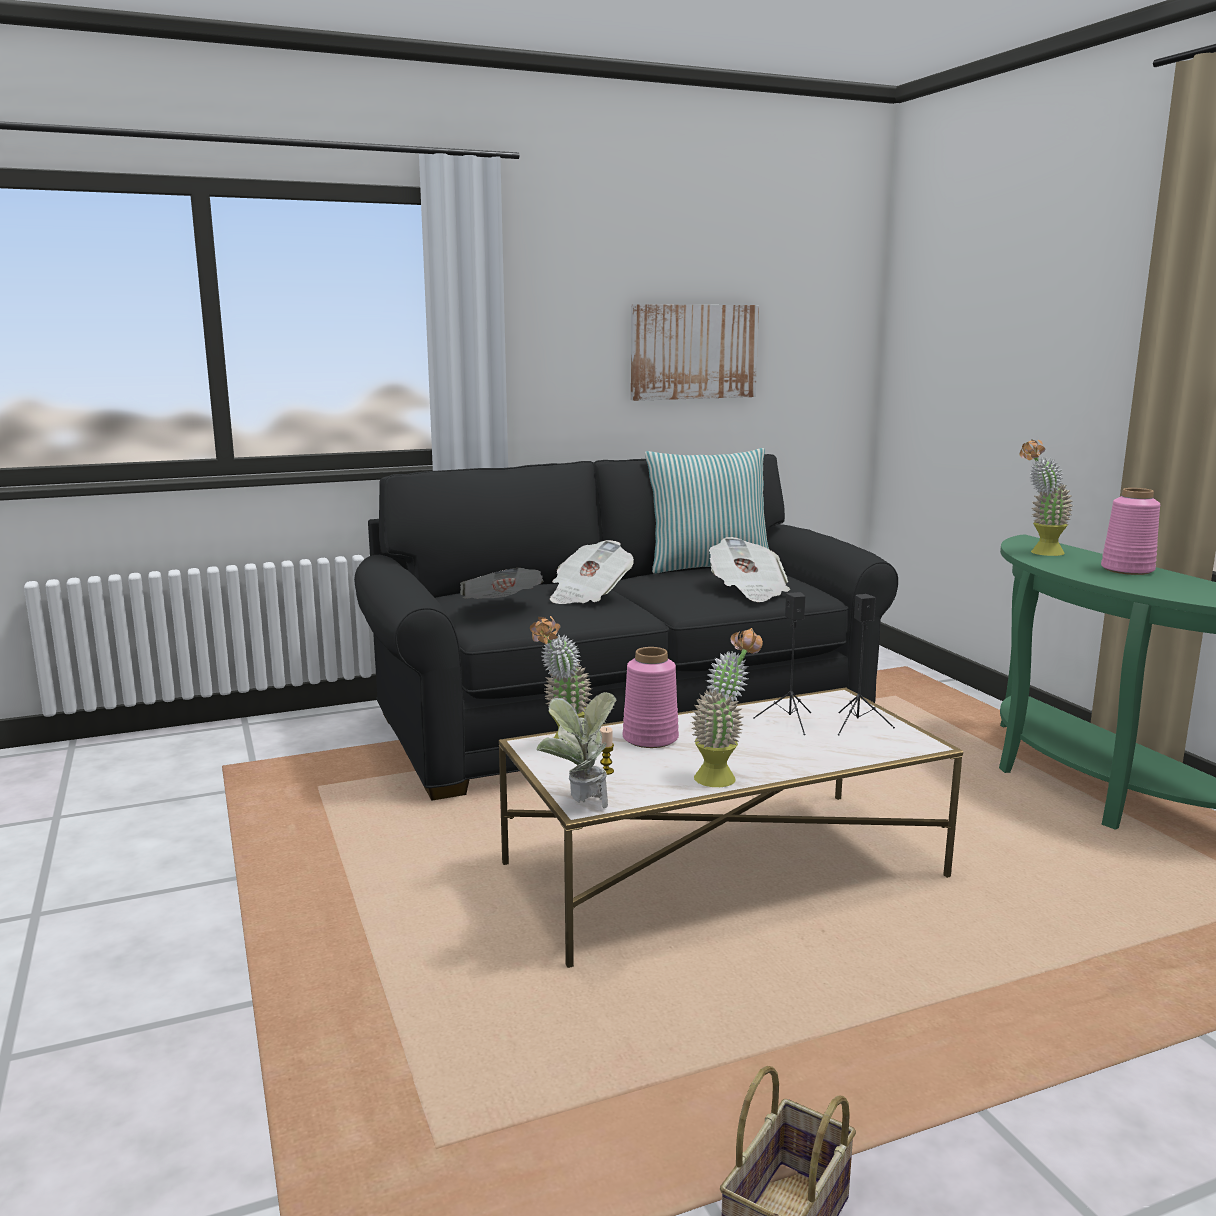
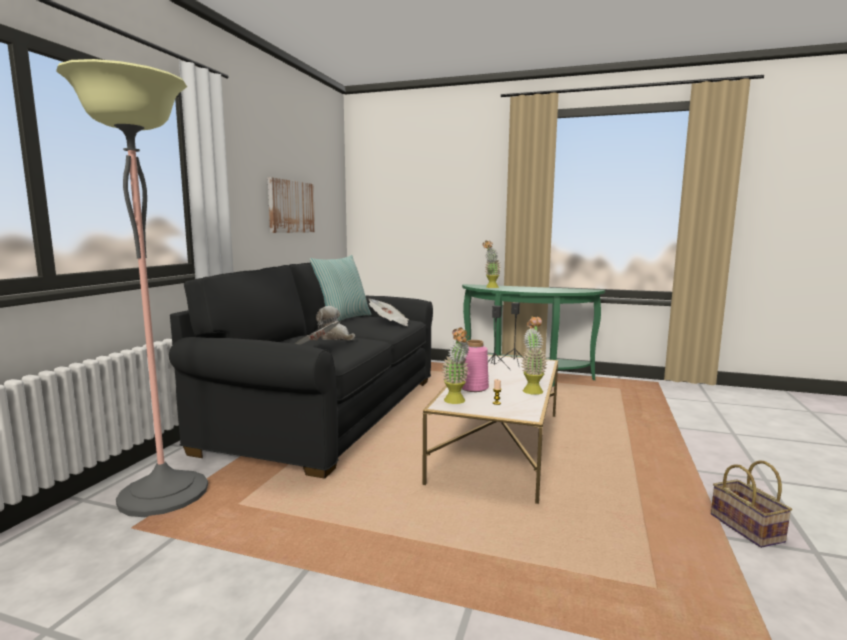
camera: 50 degrees left, 5 degrees down
(295, 747) = (163, 494): none -> floor lamp
(580, 806) = (528, 416): potted plant -> none
(588, 596) = (335, 337): newspaper -> plush toy
(1128, 570) = (529, 288): pink vase -> none

